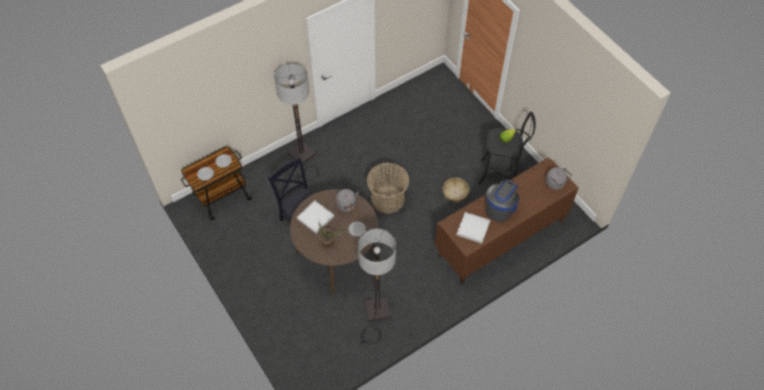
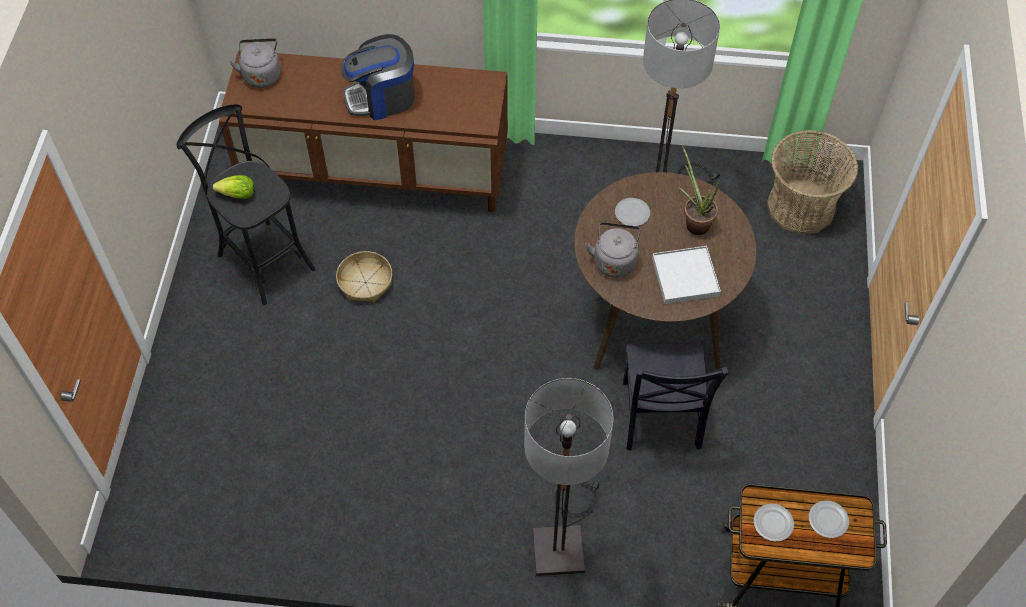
camera: 140 degrees left, 0 degrees up
(387, 199) = (483, 350): basket -> basket (800, 207)
(473, 228) = (455, 98): white tray -> none

